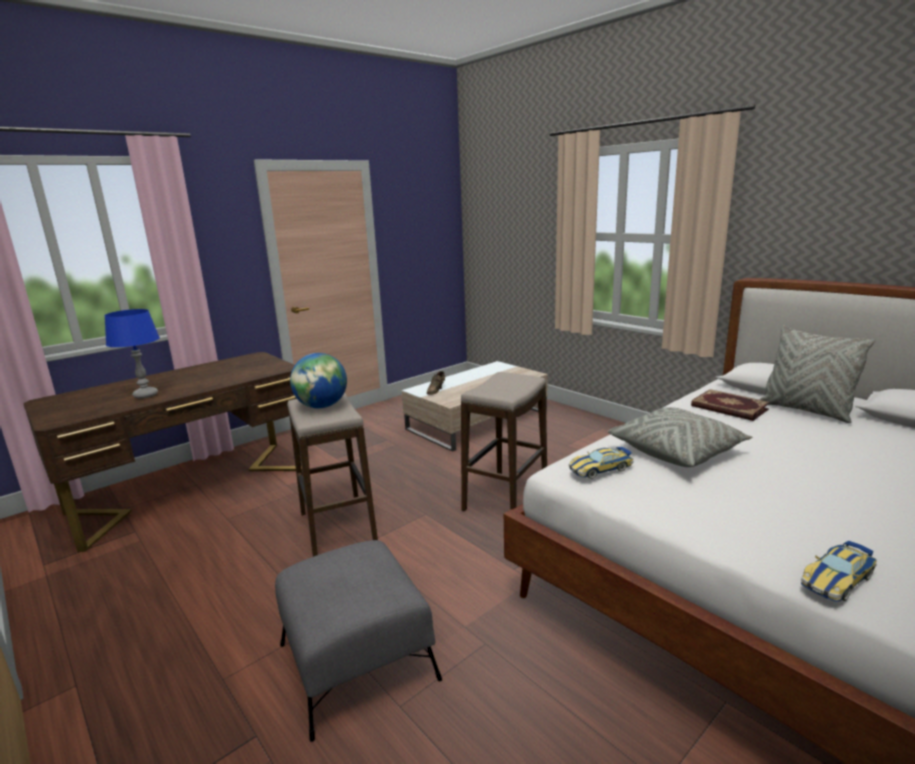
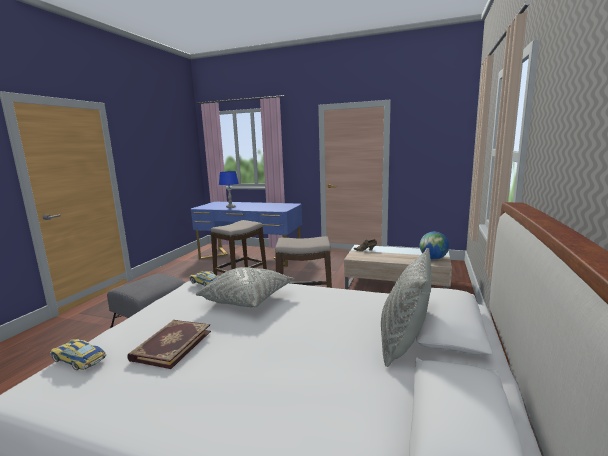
camera: 60 degrees right, 5 degrees down
(194, 490) = (250, 256): brown desk -> blue desk
(322, 406) = (238, 224): globe -> globe (433, 258)
(729, 408) = (363, 308): book -> book (171, 345)

